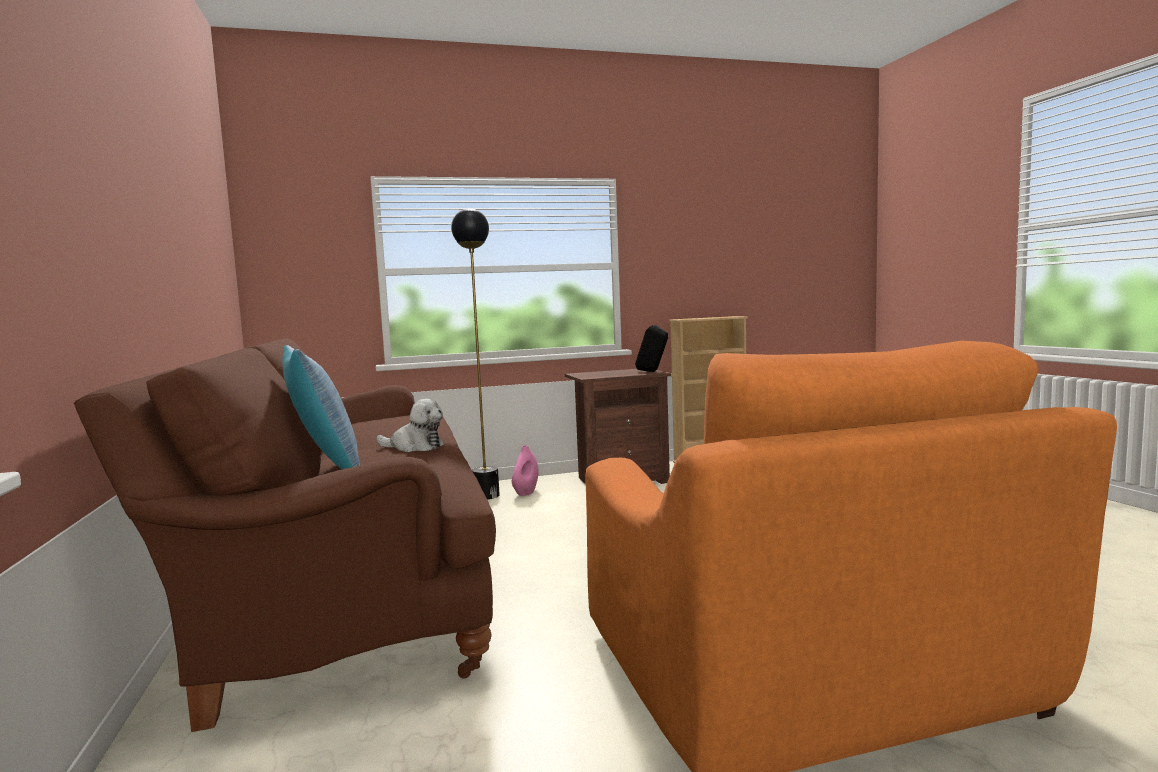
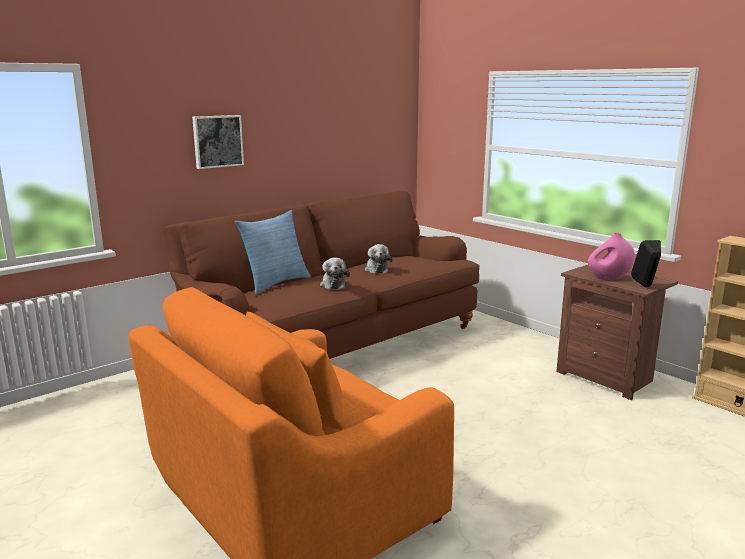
camera: 65 degrees right, 10 degrees up
(102, 210) = (217, 141): none -> picture
(392, 430) = (377, 269): none -> plush toy
(486, 496) = (502, 339): black floor lamp -> none
(526, 493) = (526, 350): pink vase -> pink vase (609, 278)

